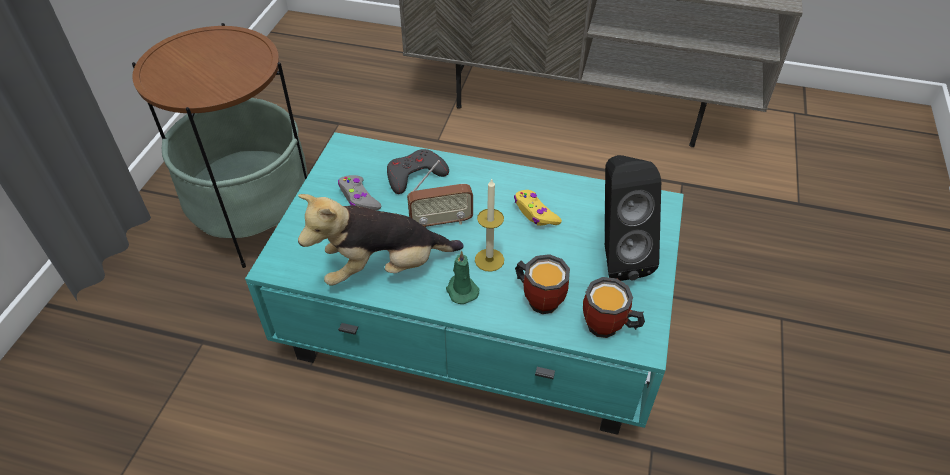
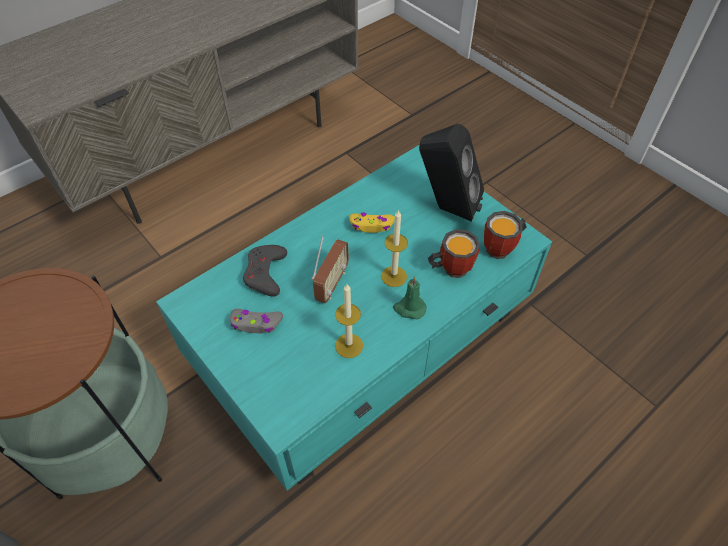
camera: 55 degrees left, 5 degrees up
(384, 268) = (349, 345): plush toy -> candle

